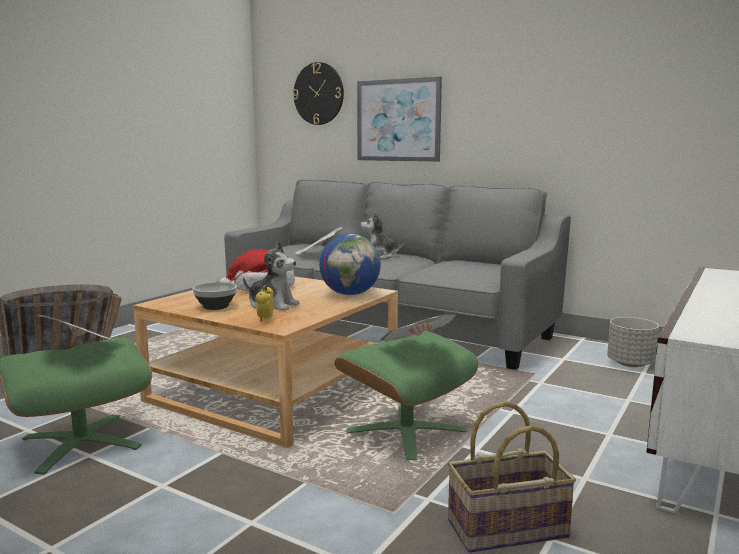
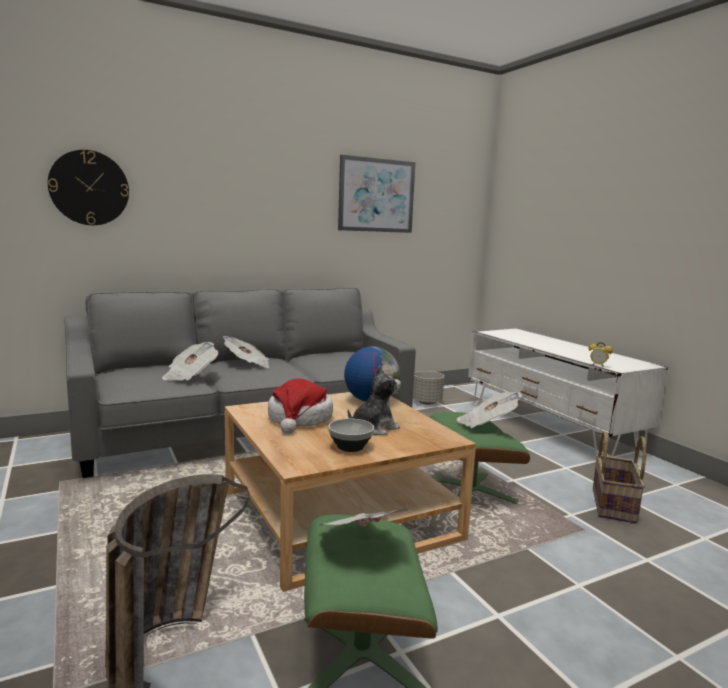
camera: 60 degrees left, 0 degrees up
(265, 319) = (421, 439): alarm clock -> alarm clock (598, 365)
(380, 256) = (247, 364): plush toy -> newspaper
(398, 120) = (202, 225): picture -> picture (376, 195)

